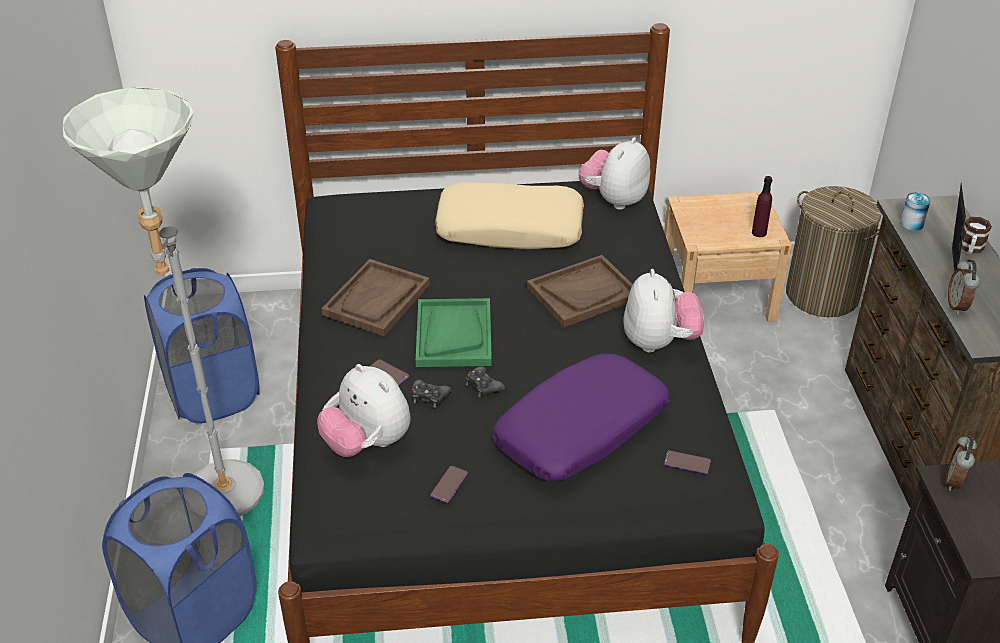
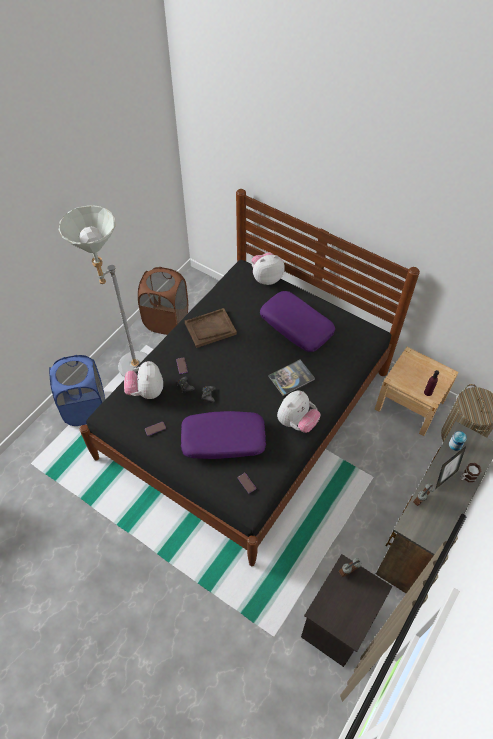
camera: 40 degrees right, 15 degrees up
(213, 394) = (167, 321): blue laundry basket -> brown laundry basket
(453, 335) = (221, 364): green tray -> none
(510, 228) = (297, 326): beige pillow -> purple pillow
(583, 293) = (291, 378): brown tray -> book
(614, 200) = (358, 338): plush toy -> plush toy (266, 278)

